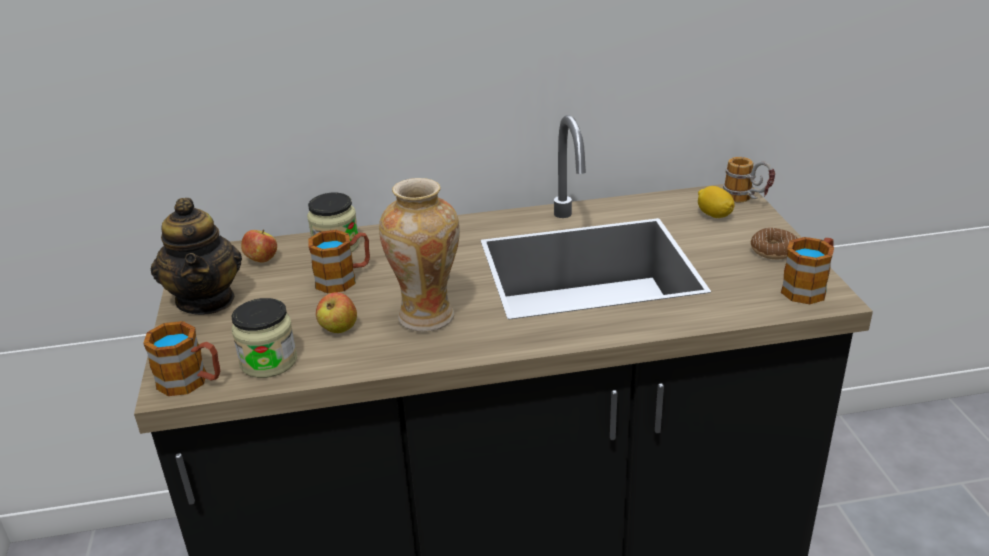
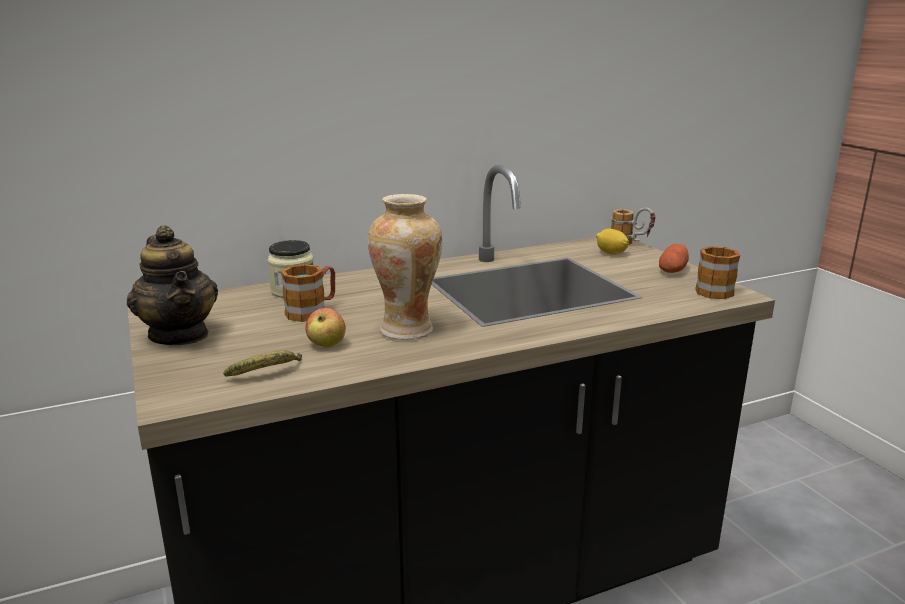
camera: 15 degrees left, 10 degrees down
(191, 382) = (192, 395): mug -> none
(261, 260) = (223, 304): apple -> none
(269, 361) = (268, 373): jar -> banana
(773, 250) = (672, 270): donut -> potato

